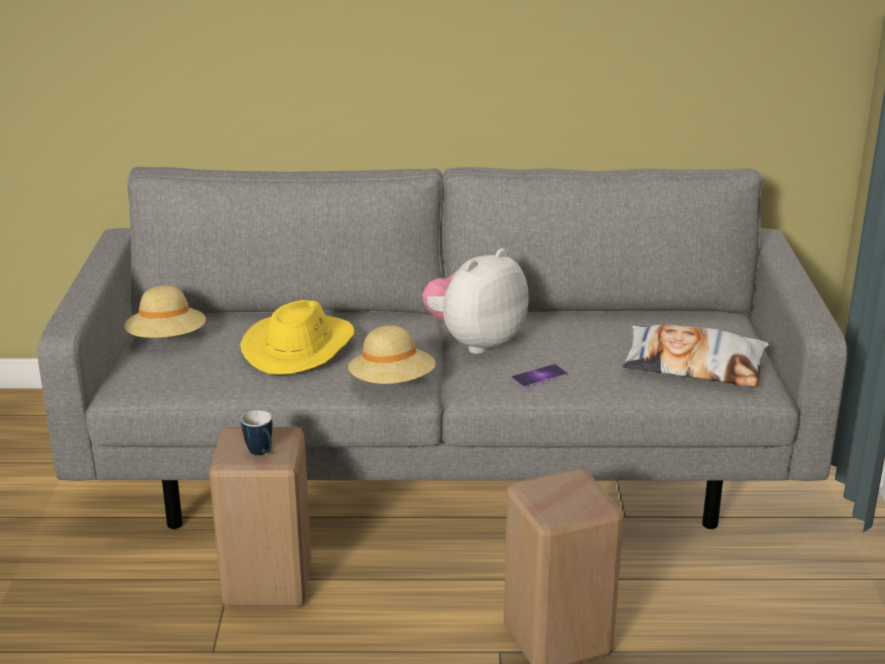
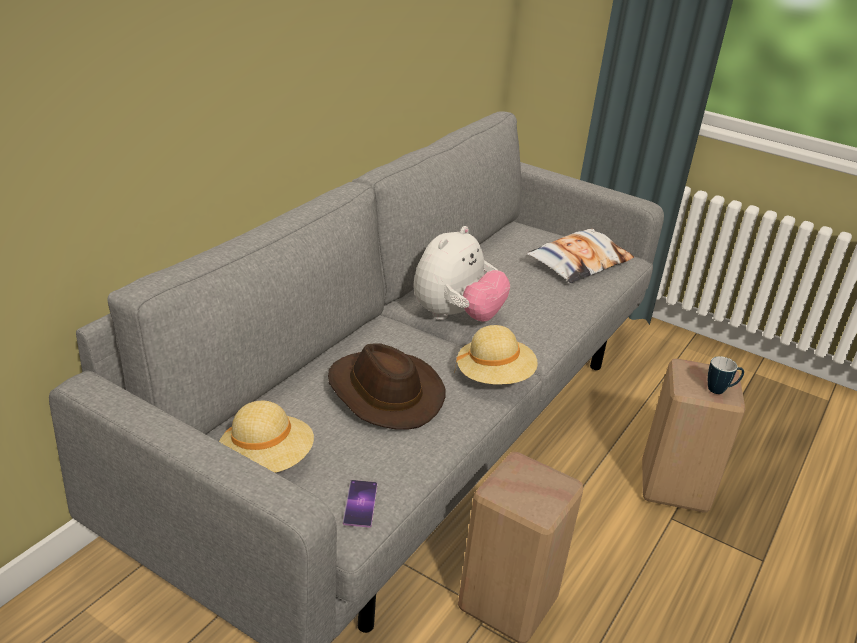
camera: 60 degrees left, 5 degrees up
(261, 453) = (548, 488): mug -> mug (720, 390)
(300, 347) = (383, 393): yellow hat -> brown hat
(475, 342) = (456, 317): plush toy -> plush toy turned 135 degrees counterclockwise
(539, 376) = (543, 316): phone -> phone (360, 503)

